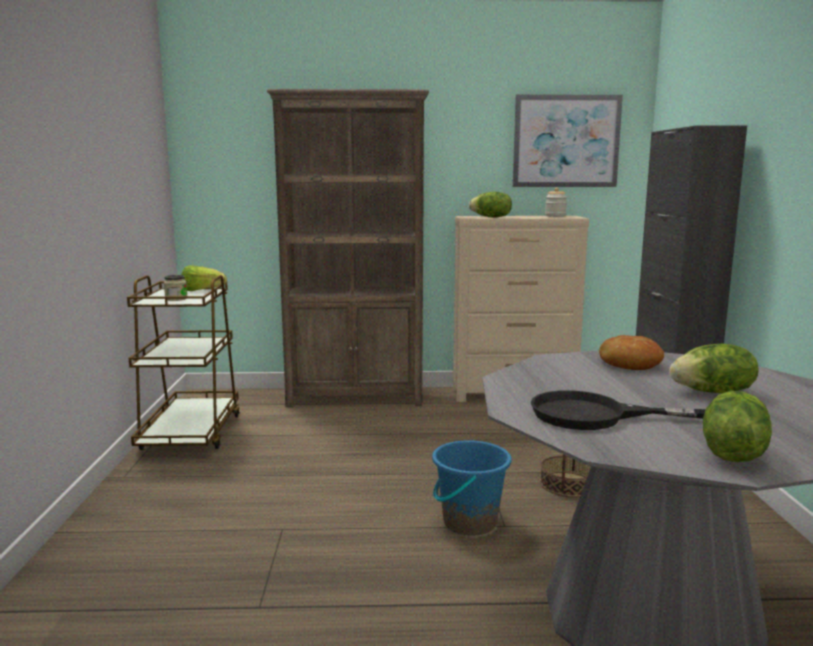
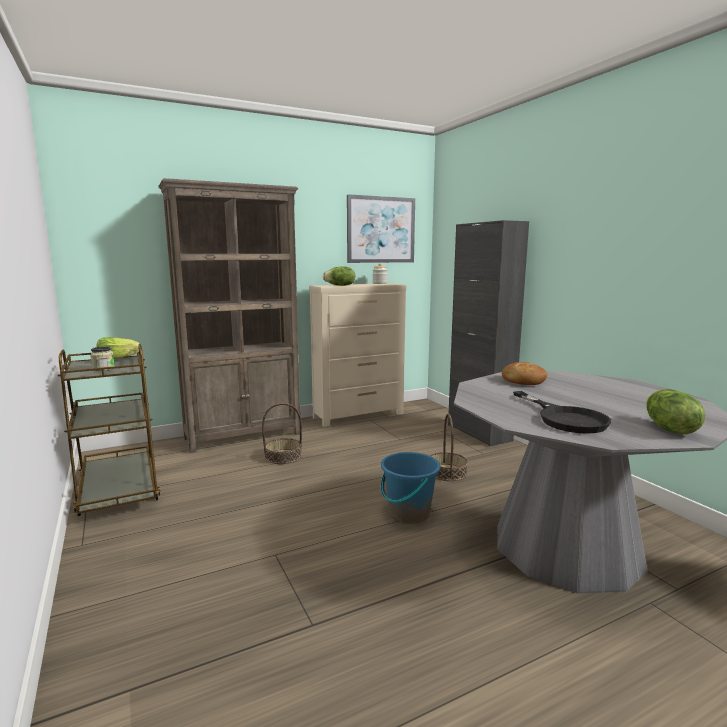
camera: 25 degrees left, 0 degrees up
(379, 428) = (283, 456): none -> basket
(596, 415) = (564, 418): black frying pan -> black frying pan turned 90 degrees counterclockwise
(713, 392) = (596, 393): lettuce -> none

